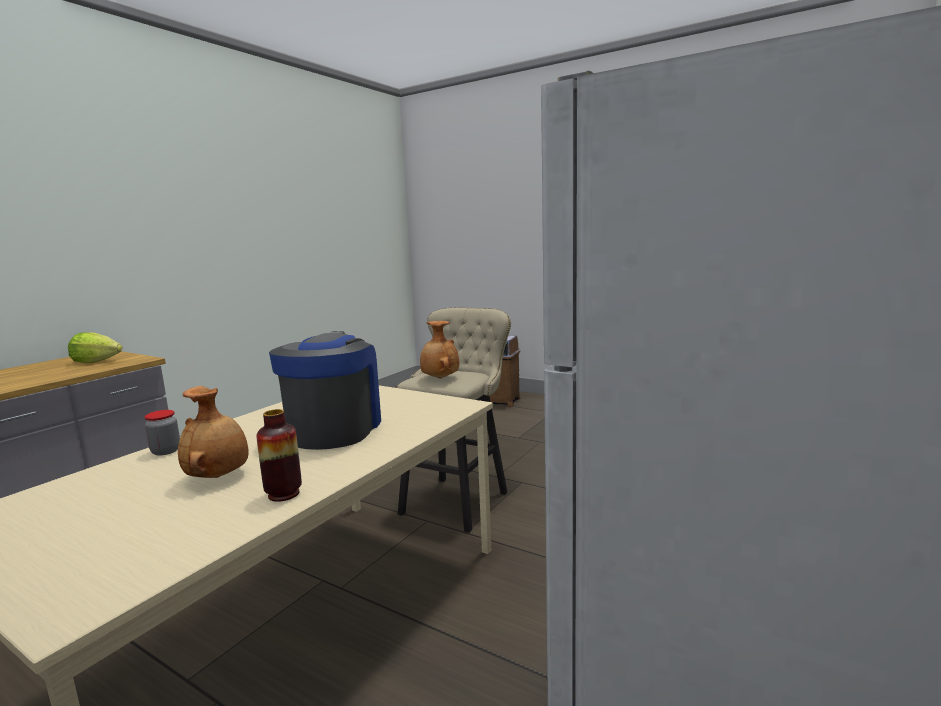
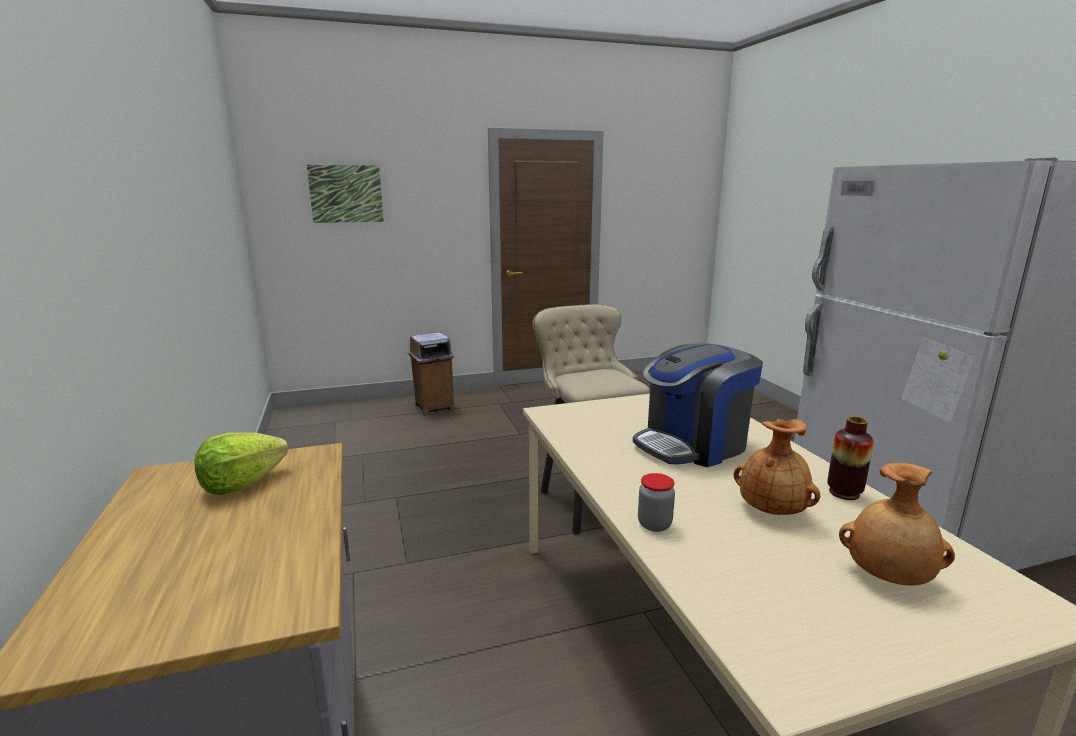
camera: 50 degrees left, 5 degrees up
(334, 429) = (693, 445): coffee machine -> coffee machine turned 75 degrees counterclockwise
(439, 378) = (601, 381): brown vase -> brown vase (888, 577)
(466, 216) = (346, 194): none -> picture

